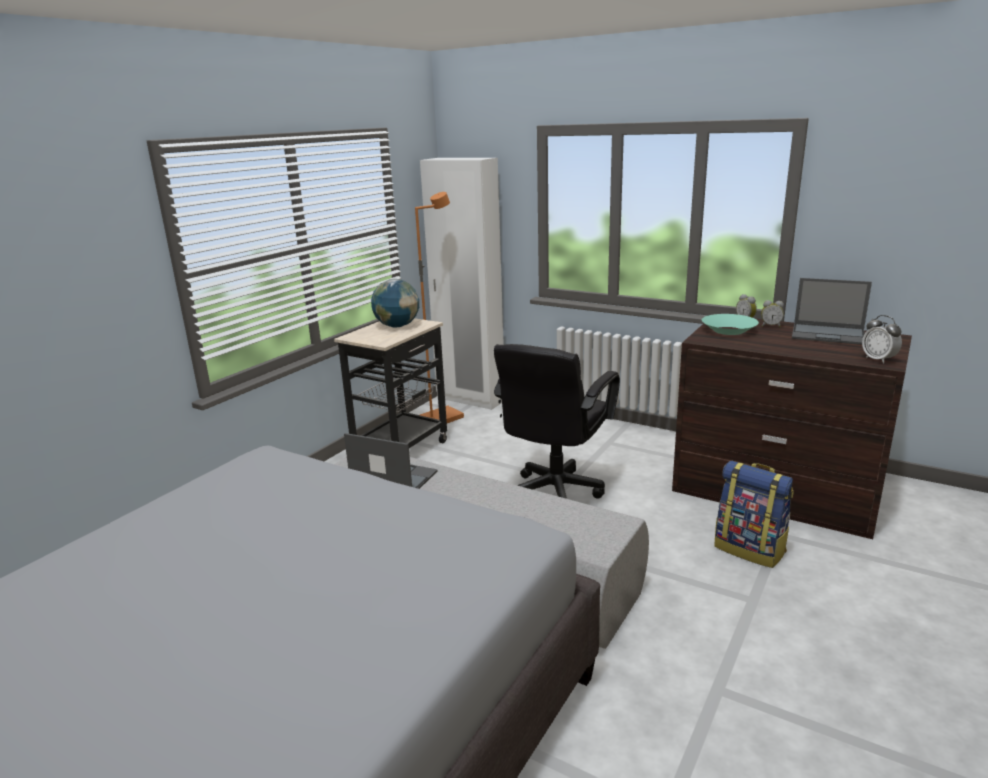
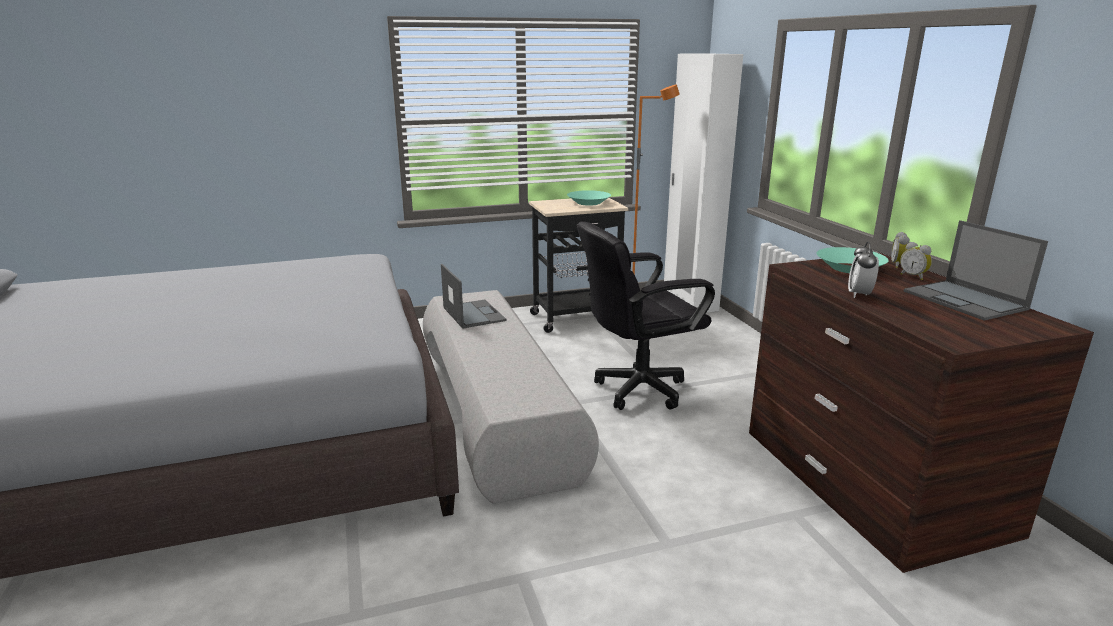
camera: 40 degrees right, 0 degrees up
(397, 326) = (588, 203): globe -> turquoise bowl
(750, 549) = (740, 509): backpack -> none
(878, 359) = (955, 336): alarm clock -> alarm clock (859, 294)

